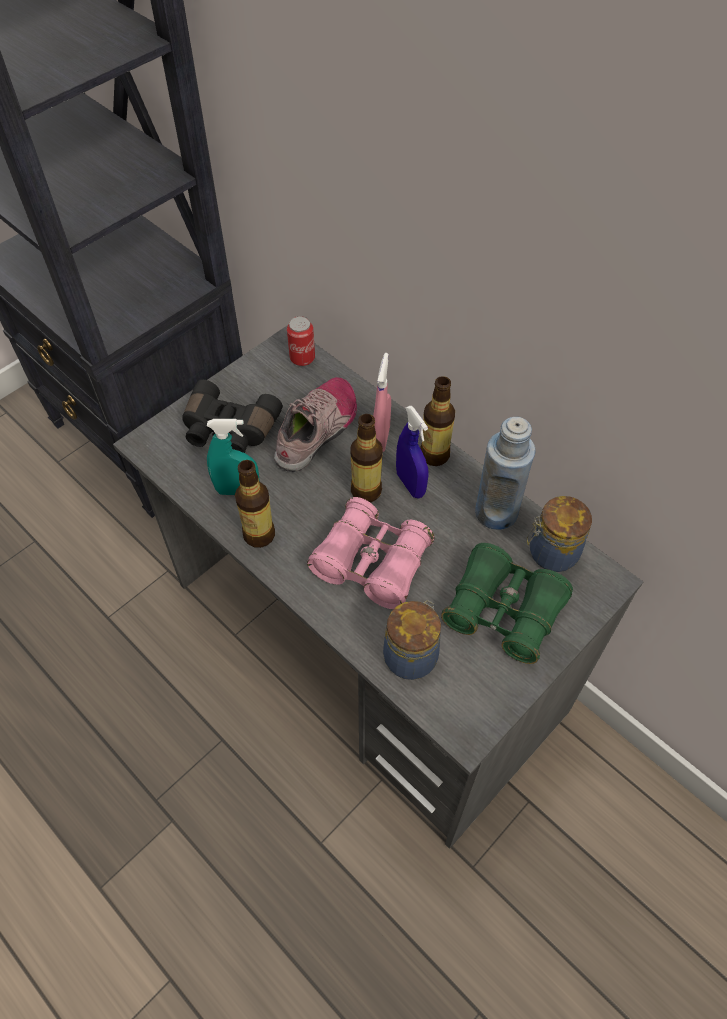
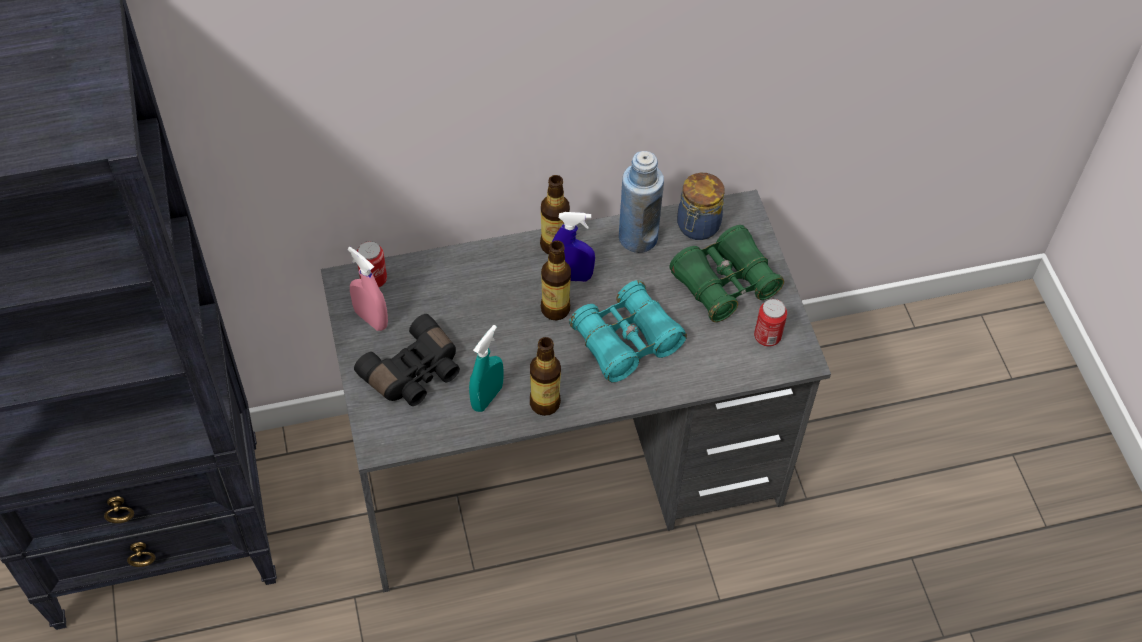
camera: 60 degrees left, 0 degrees up
(318, 430) = (466, 309): shoe -> none
(371, 563) = (626, 341): pink binoculars -> turquoise binoculars
(381, 439) = (510, 271): pink spray bottle -> pink spray bottle (371, 319)
(411, 655) = (722, 358): jar -> none
(469, 684) = (767, 336): none -> can

